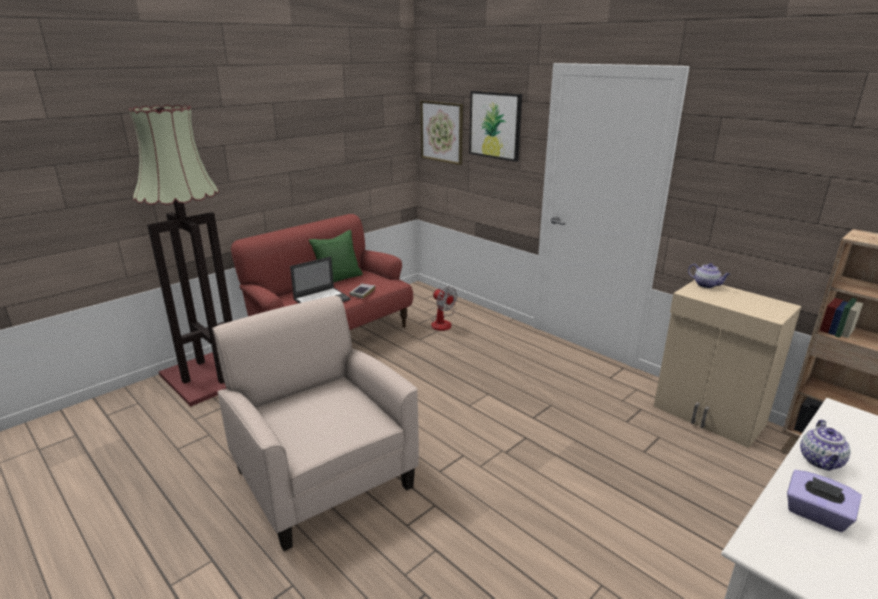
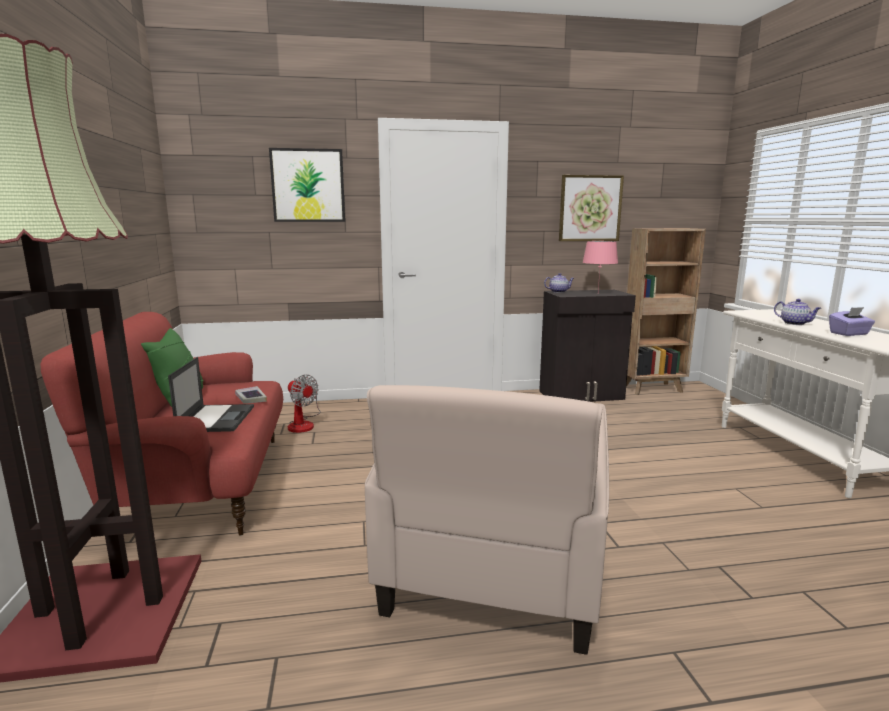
camera: 55 degrees left, 10 degrees down
(322, 476) = (493, 575): beige armchair -> beige armchair turned 75 degrees counterclockwise
(442, 132) = (220, 201): picture -> picture (590, 208)
(443, 322) = (303, 424): fan -> fan turned 45 degrees clockwise
(708, 416) = (582, 395): beige cabinet -> black cabinet
(741, 304) = (598, 293): none -> pink table lamp

